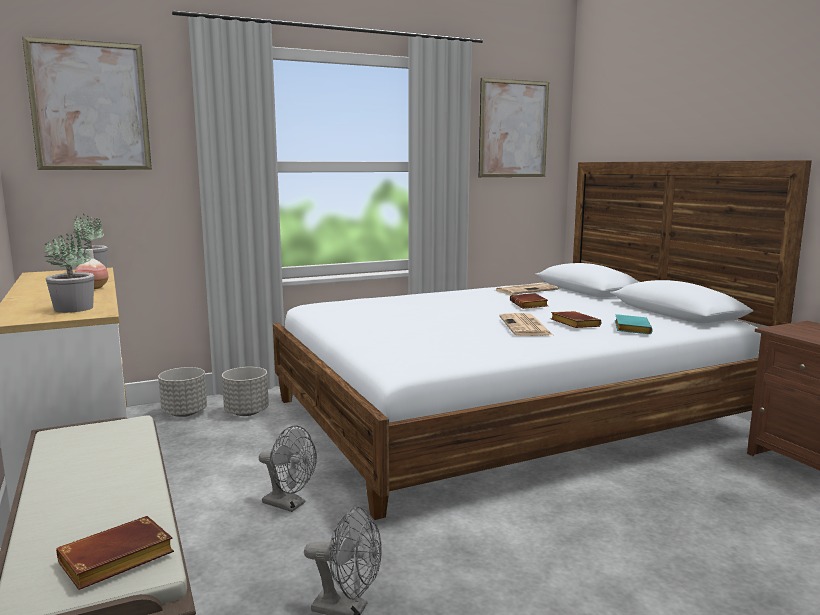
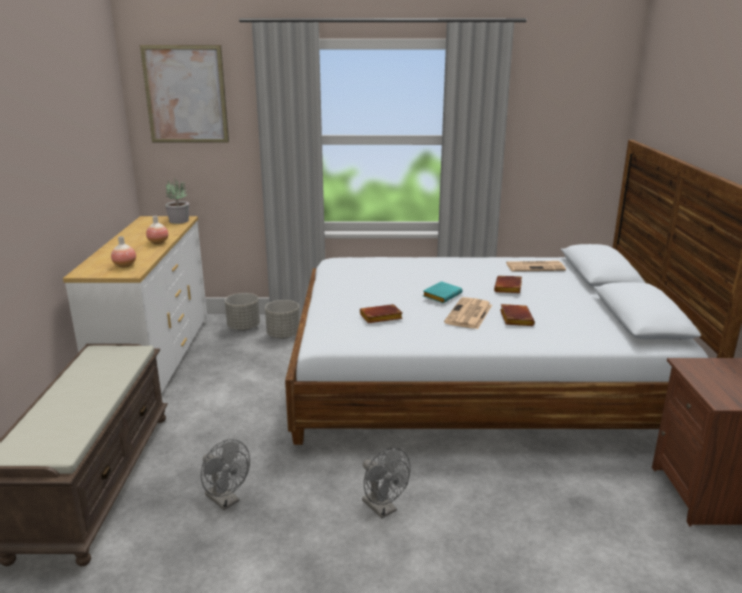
camera: 25 degrees right, 10 degrees up
(74, 308) = (125, 265): potted plant -> vase
(114, 562) = (51, 445): brown book -> brown book (380, 318)
(289, 504) = (252, 418): grey fan -> grey fan (383, 509)
(513, 129) = (563, 103): picture -> none
(630, 328) = (558, 333): turquoise book -> turquoise book (441, 295)

